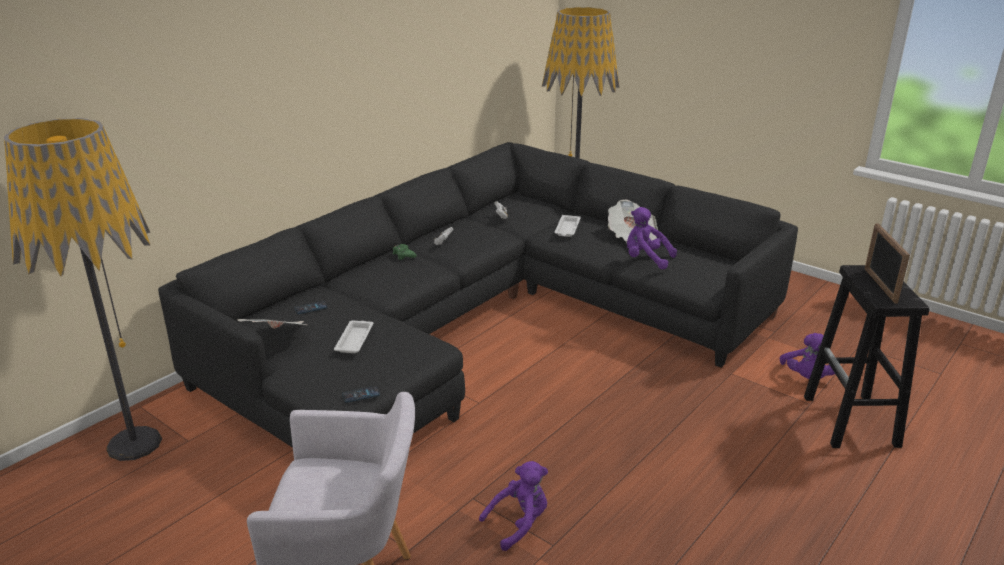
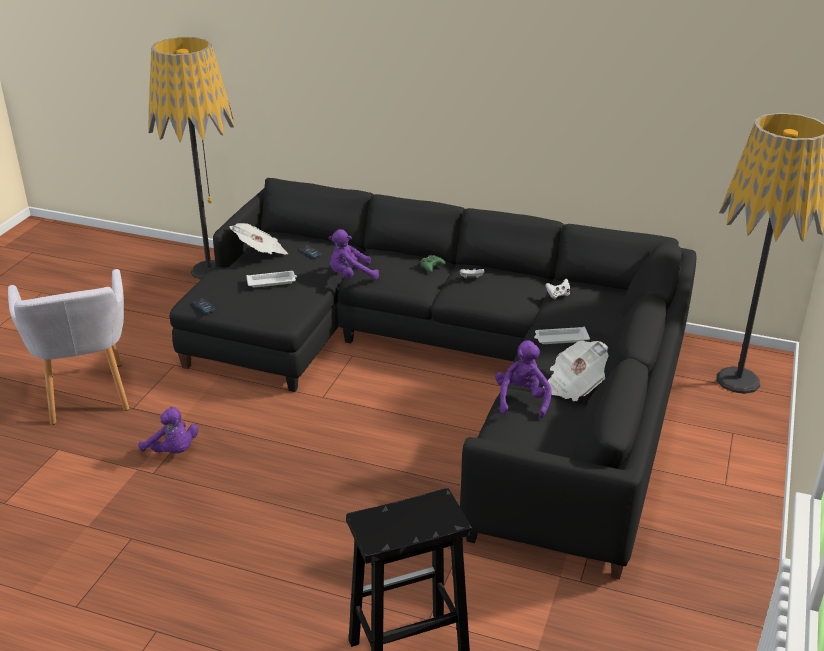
camera: 70 degrees right, 5 degrees up
(806, 378) = (484, 615): purple plush toy -> purple plush toy (351, 276)
(880, 285) = (405, 517): picture frame -> none

